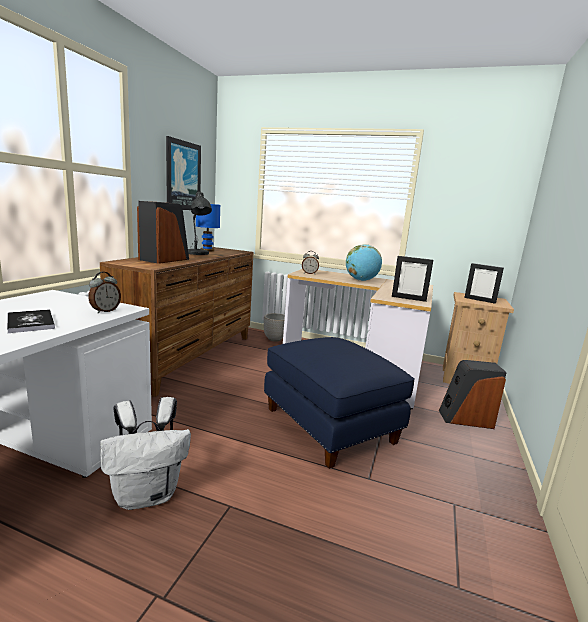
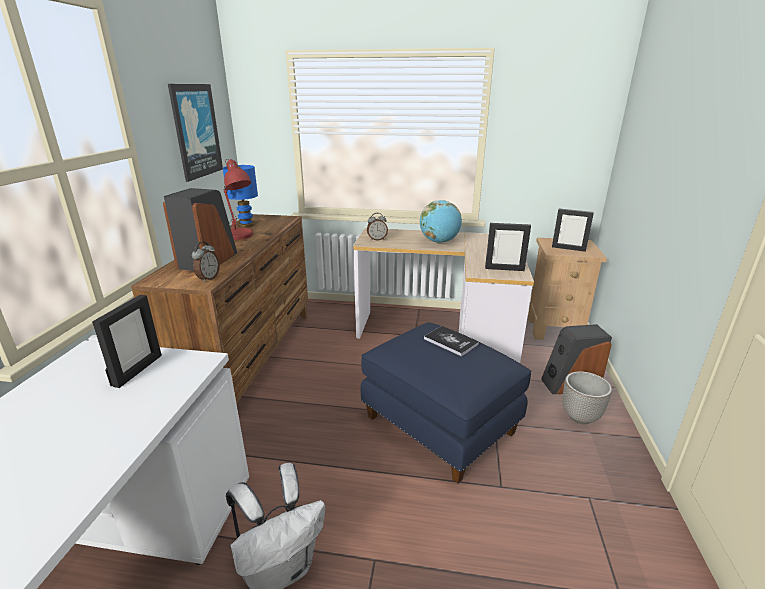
camera: 10 degrees left, 10 degrees up
(30, 322) = (98, 421): book -> book (450, 341)
(77, 306) = (137, 370): none -> picture frame
(105, 311) = (178, 373): alarm clock -> alarm clock (208, 278)
(197, 254) = (239, 236): grey table lamp -> red table lamp
(275, 339) = (339, 311): planter -> planter (580, 417)

